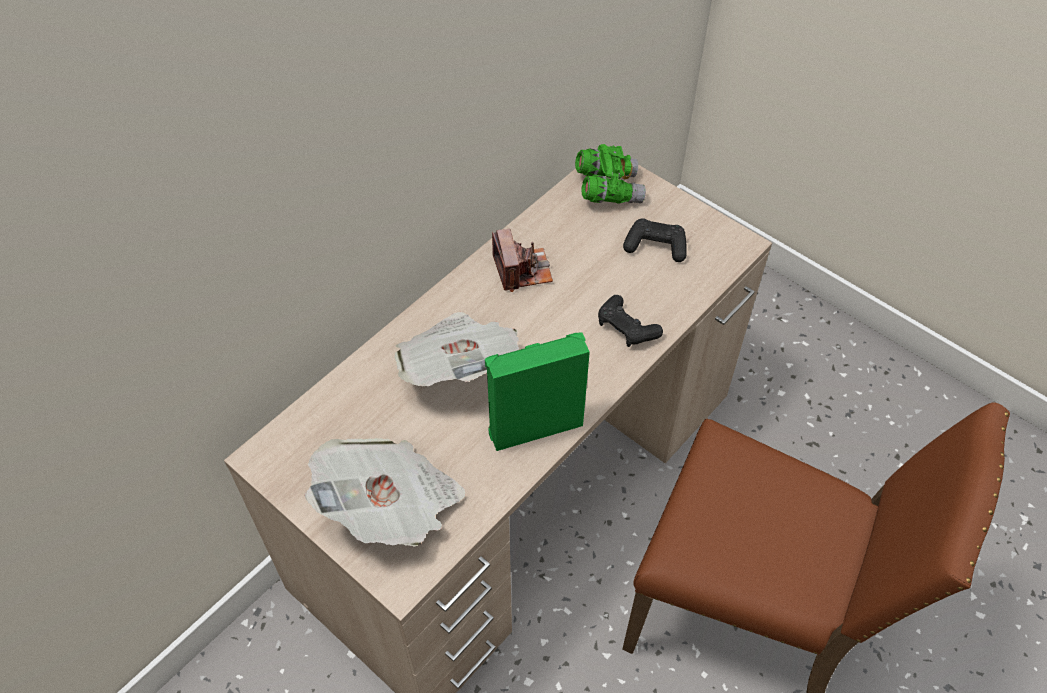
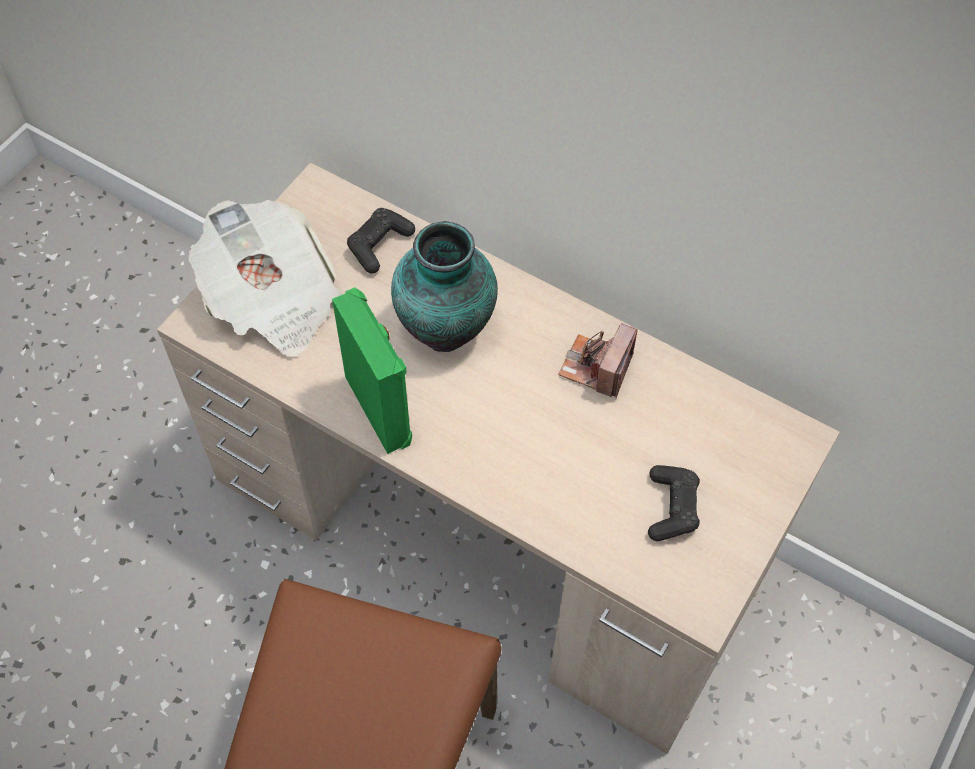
camera: 80 degrees right, 5 degrees up
(457, 367) = (447, 326): newspaper -> vase
(522, 270) = (597, 367): camera -> camera turned 135 degrees clockwise
(608, 189) = (756, 444): green binoculars -> none
(626, 328) = (533, 485): black game controller -> black game controller (379, 245)

